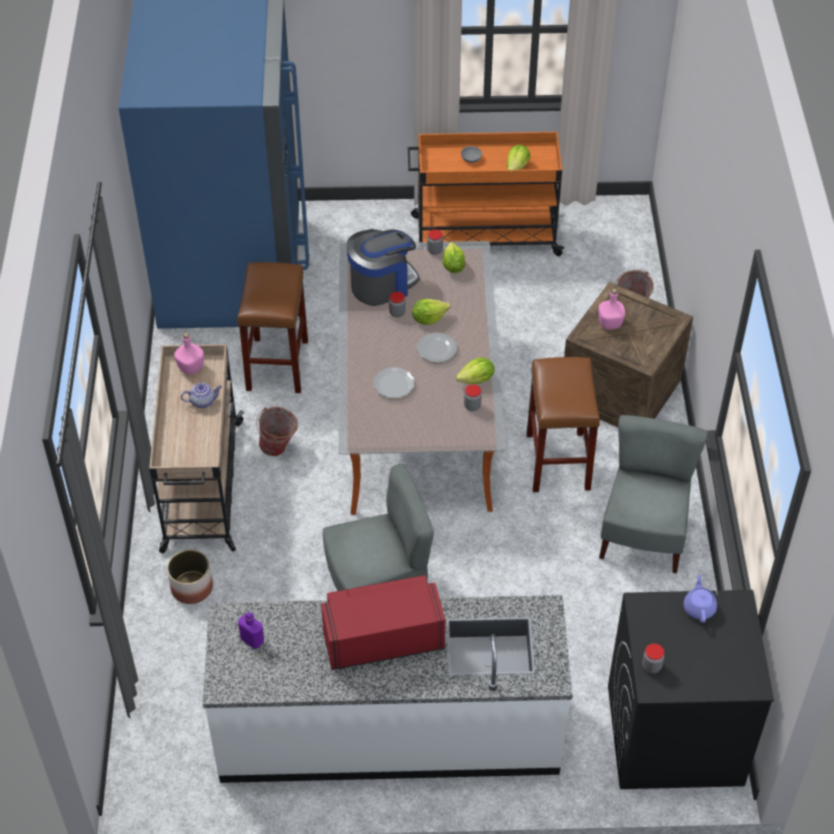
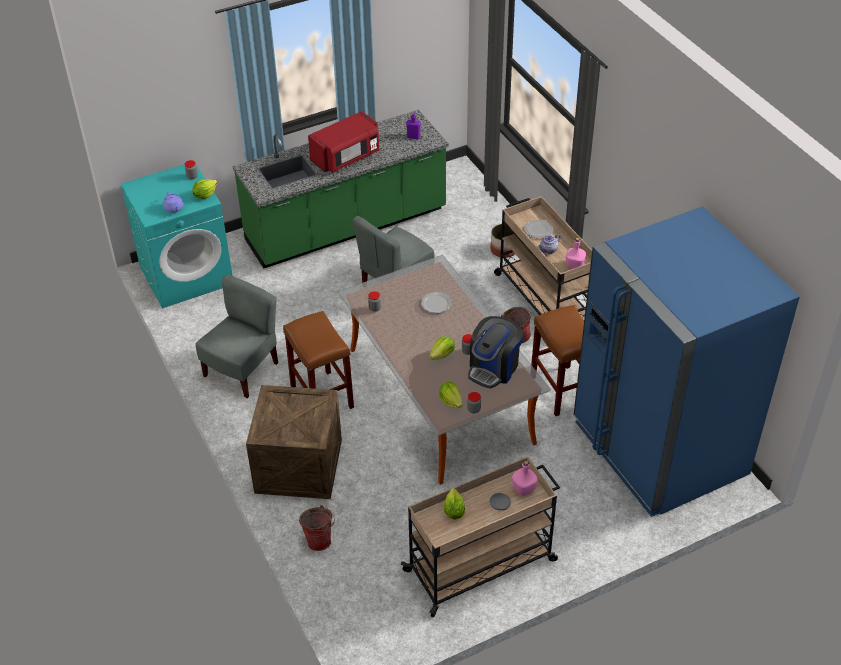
camera: 155 degrees right, 5 degrees down
(389, 730) = (346, 227): white counter -> green counter
(437, 349) = (422, 336): plate -> plate (538, 230)
(476, 380) = (381, 325): lettuce -> lettuce (205, 195)
(483, 235) = (482, 565): orange cart -> beige cart
(610, 323) = (309, 414): pink bottle -> pink bottle (523, 489)
(643, 535) = (242, 370): grey chair -> grey chair turned 135 degrees counterclockwise
(673, 735) = (187, 274): black washing machine -> turquoise washing machine

